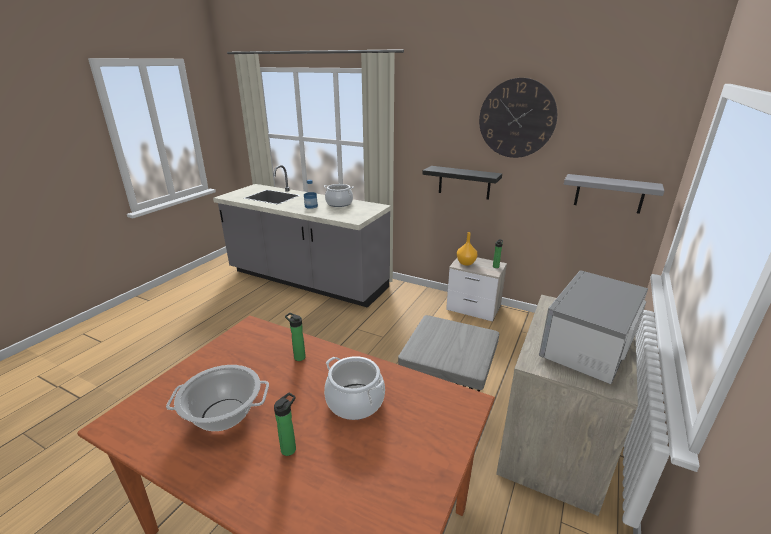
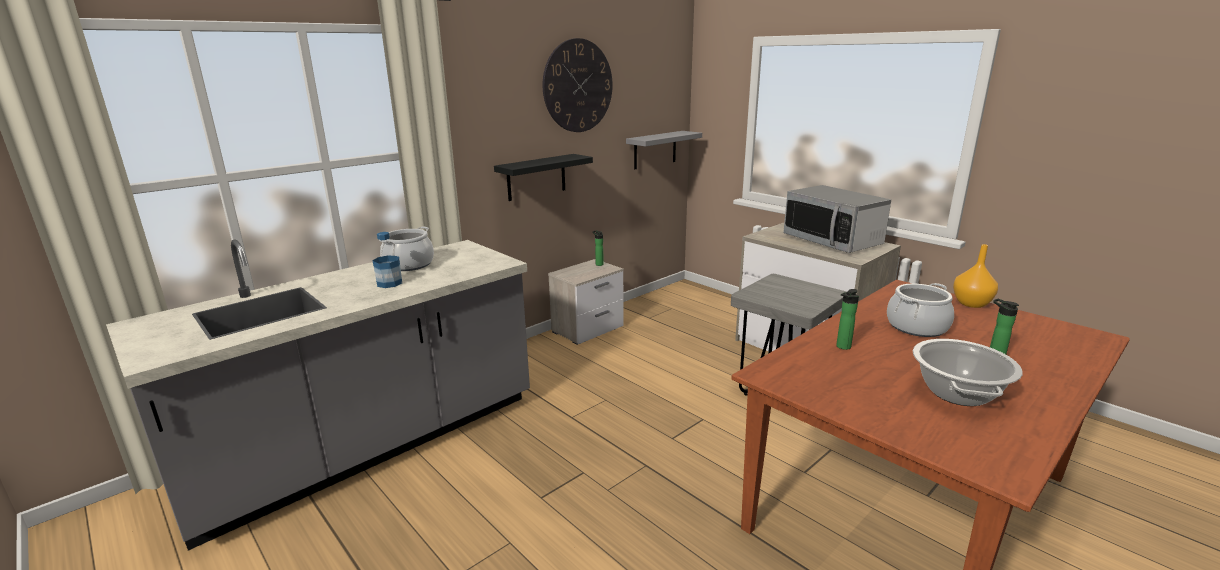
camera: 70 degrees left, 5 degrees down
(465, 263) = (576, 275): orange vase -> orange vase (970, 304)

